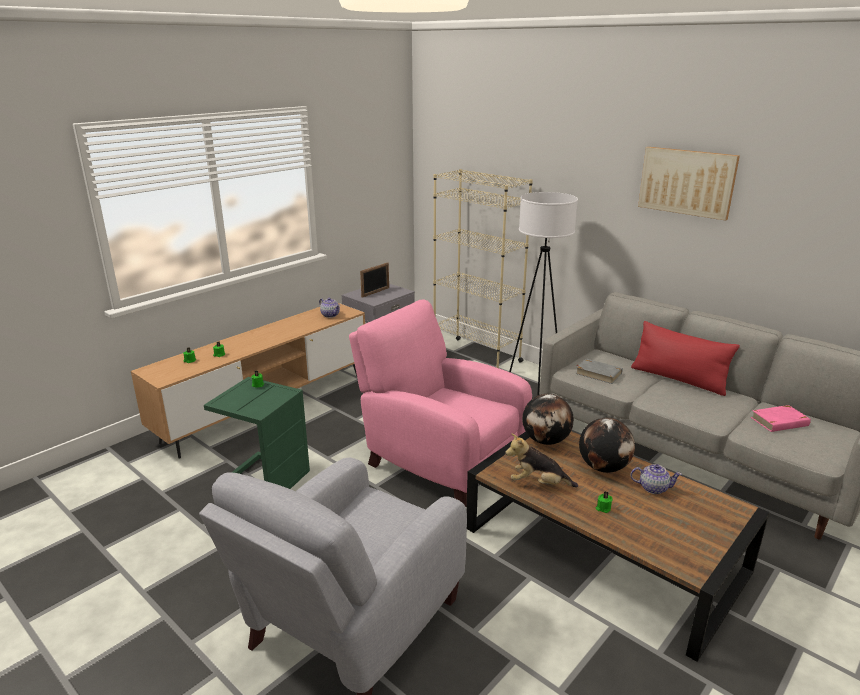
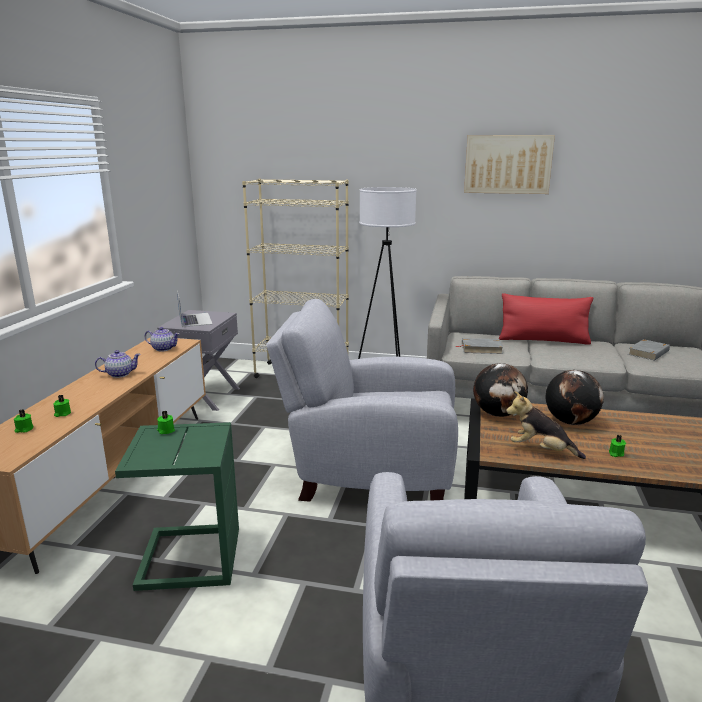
camera: 30 degrees left, 5 degrees down
(375, 292) = (195, 319): picture frame -> laptop
(439, 460) = (368, 474): pink armchair -> grey armchair
(538, 483) = (541, 450): plush toy -> plush toy turned 45 degrees clockwise
(653, 488) = (625, 426): teapot -> teapot (119, 374)
(780, 422) = (648, 353): pink book -> grey book

